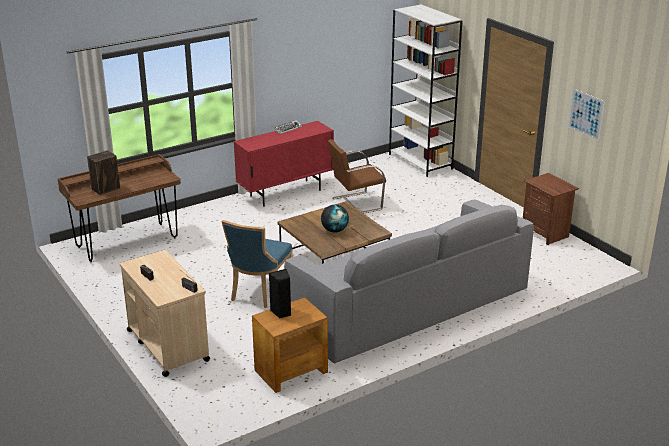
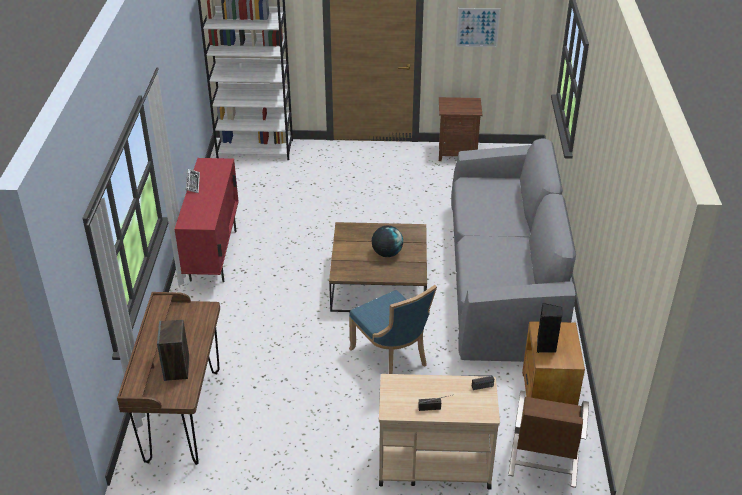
camera: 55 degrees left, 10 degrees up
(355, 204) = (290, 223): brown chair -> brown chair (543, 461)

